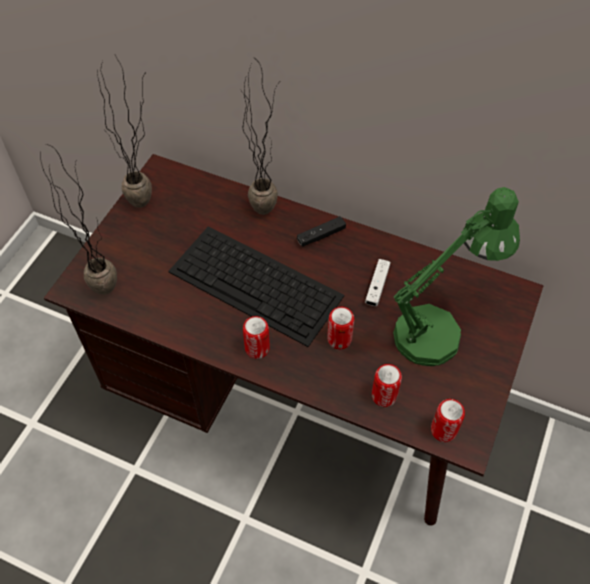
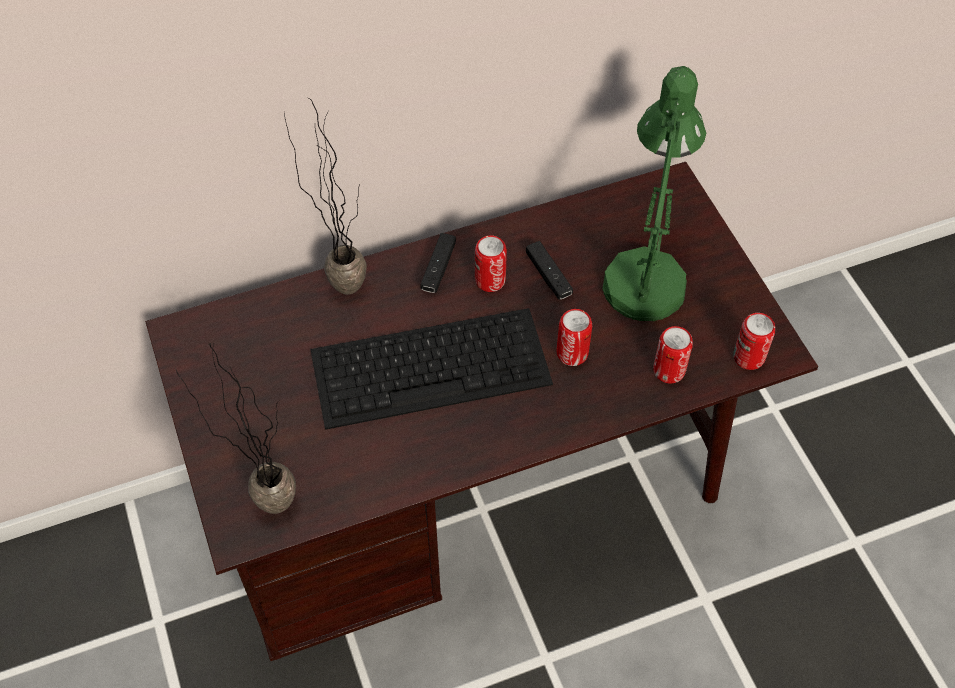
camera: 45 degrees left, 0 degrees up
(150, 203) = (211, 375): potted plant -> none
(257, 348) = (507, 427): can -> can (490, 280)
(377, 286) = (548, 276): white game controller -> black game controller

